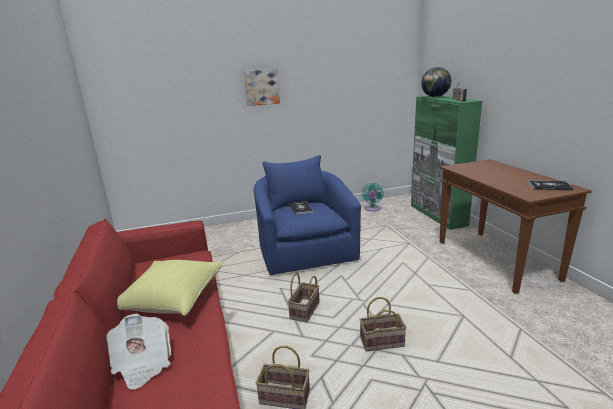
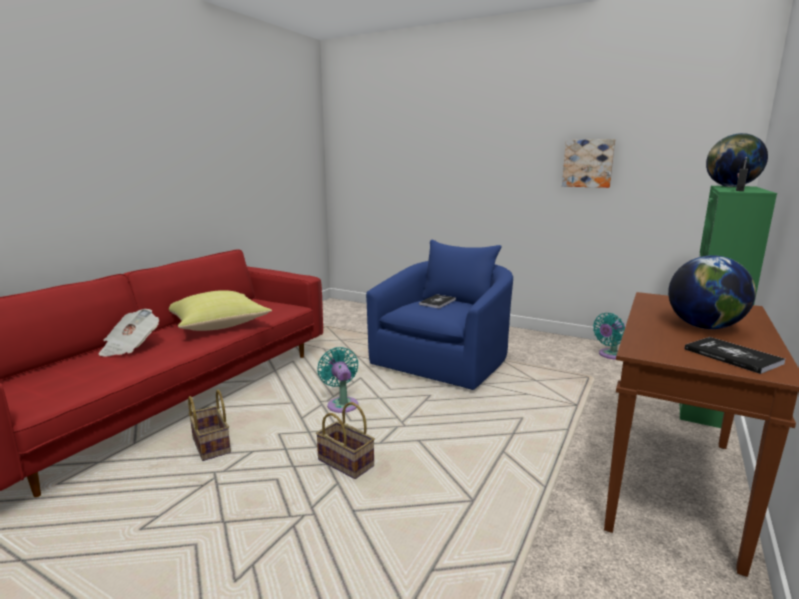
camera: 45 degrees right, 5 degrees down
(261, 87) = (487, 156): picture -> picture (588, 163)
(305, 311) = (342, 404): basket -> turquoise fan
(508, 176) = (704, 327): none -> globe

